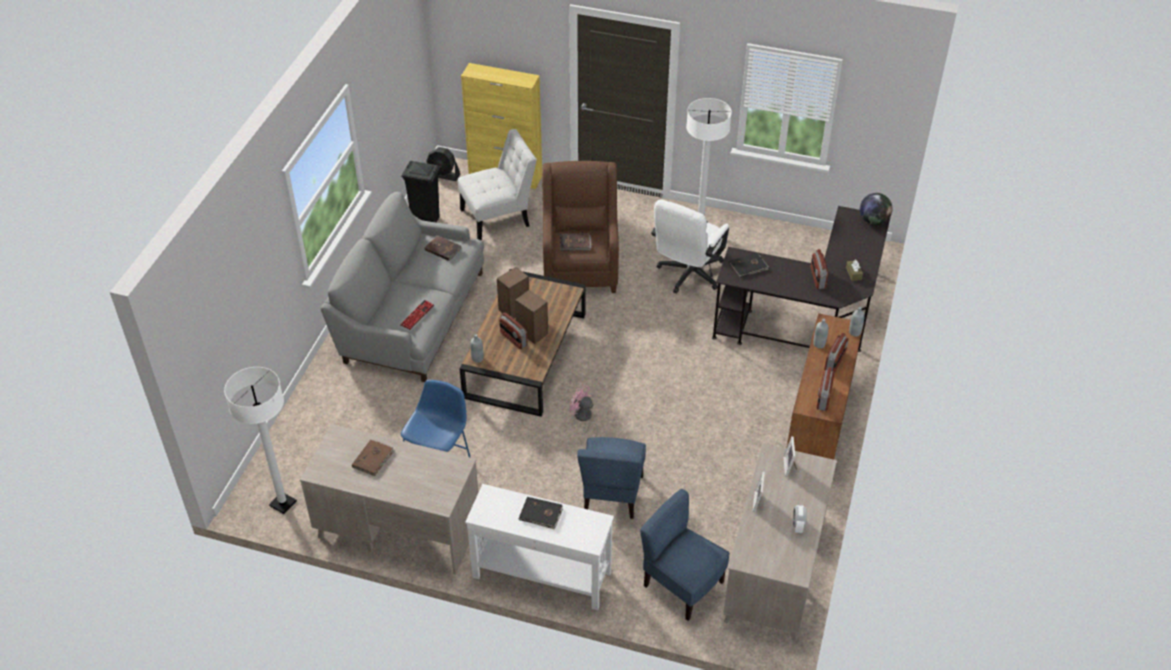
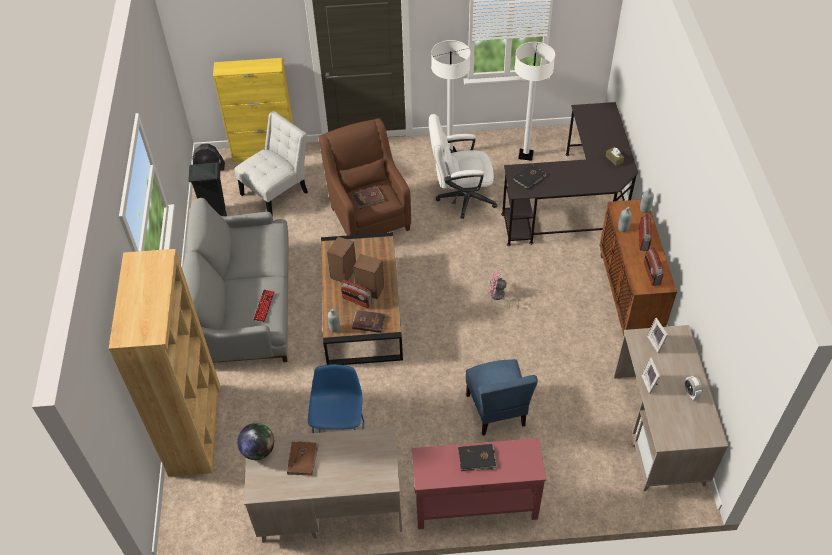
camera: 20 degrees left, 5 degrees up
(283, 503) = (213, 521): white floor lamp -> white floor lamp (525, 155)
(307, 415) = (195, 429): none -> brown bookcase
(443, 249) = (256, 237): brown book -> brown book (368, 321)
(541, 574) = (474, 504): white console table -> red console table
(583, 418) = (439, 350): pink fan -> pink fan (499, 297)
(682, 585) = (594, 471): blue chair -> none
(687, 276) = (460, 197): white office chair -> white office chair turned 75 degrees clockwise
(817, 278) = (588, 171): radio -> none
(873, 220) = (605, 110): globe -> globe (258, 450)

